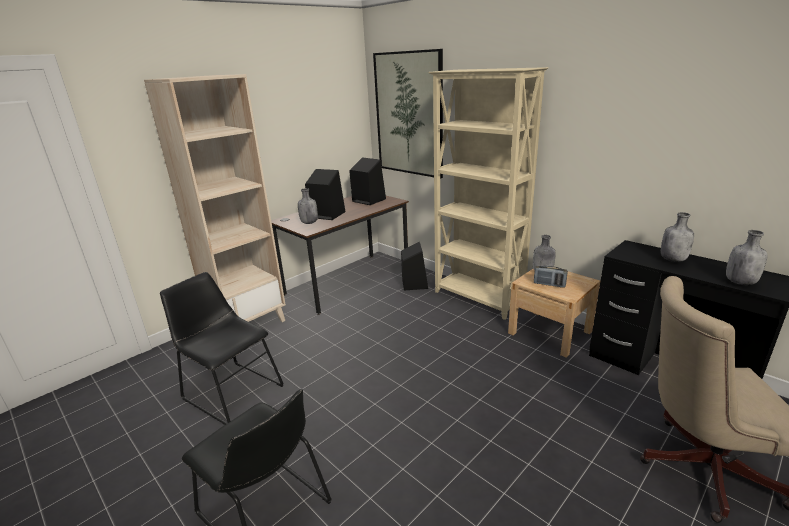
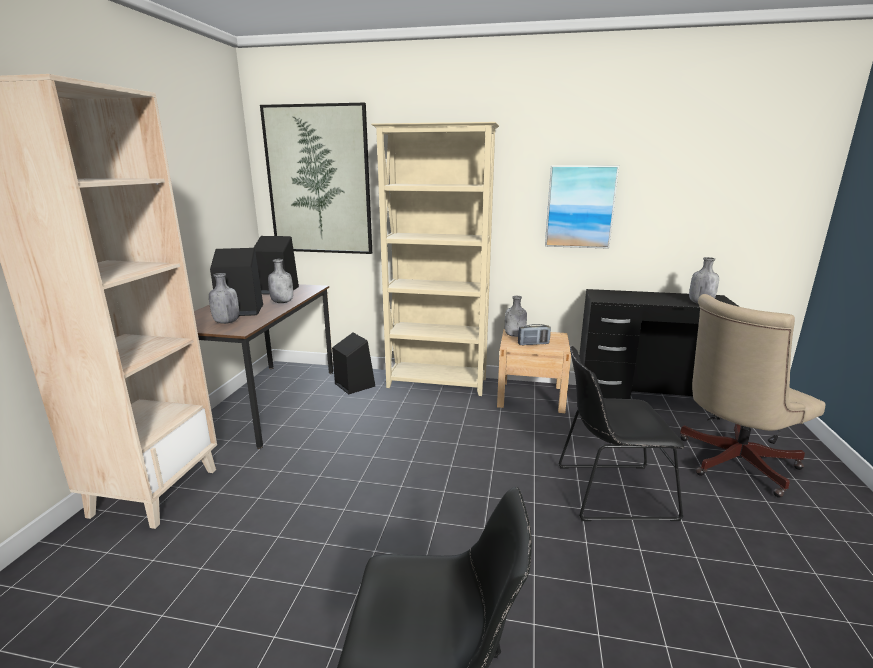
camera: 35 degrees left, 5 degrees down
(230, 390) = (212, 590): black chair -> black chair (609, 491)
(625, 153) = (580, 207): none -> picture
(673, 259) = (639, 296): grey bottle -> grey bottle (282, 302)

